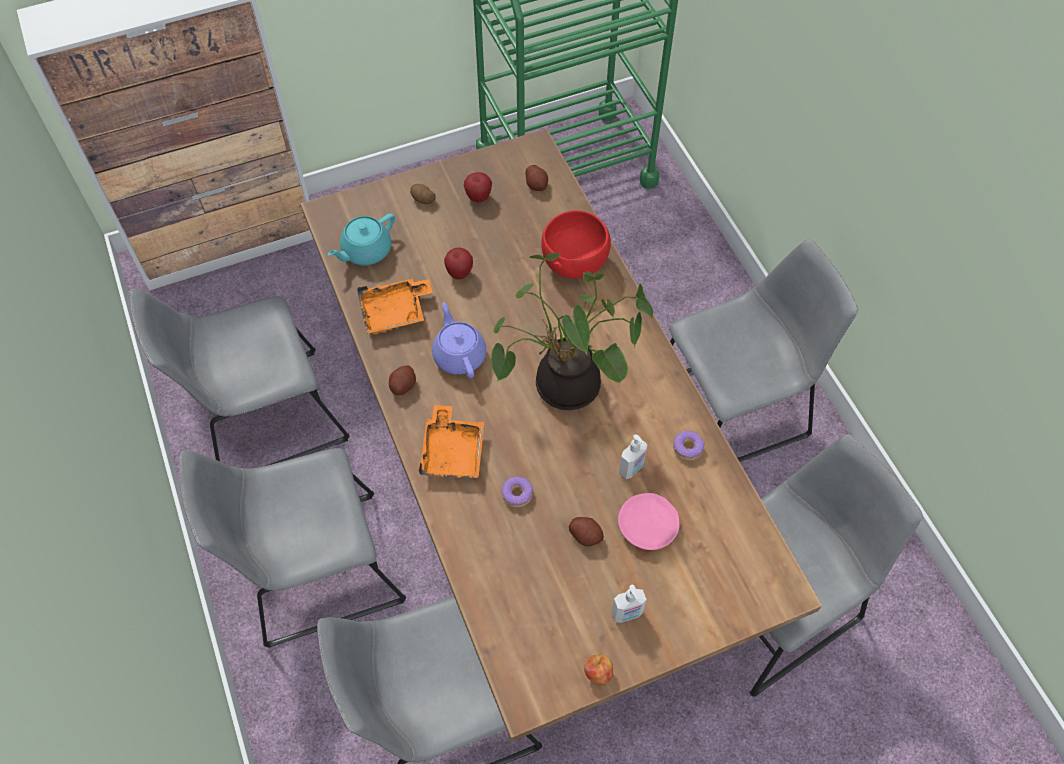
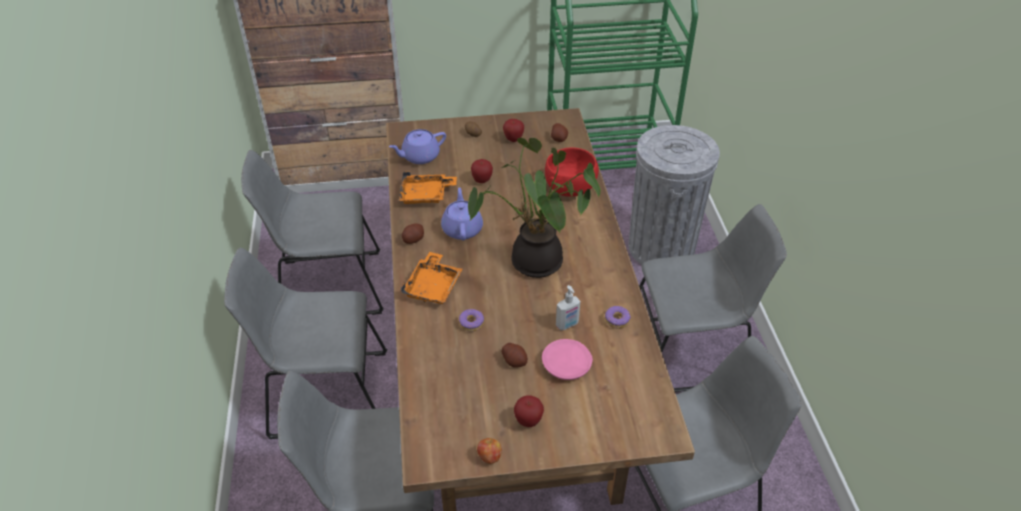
camera: 15 degrees right, 15 degrees down
(365, 251) = (419, 156): turquoise teapot -> purple teapot
(627, 614) = (528, 421): soap dispenser -> apple
(663, 268) = (661, 247): none -> grey trash can

